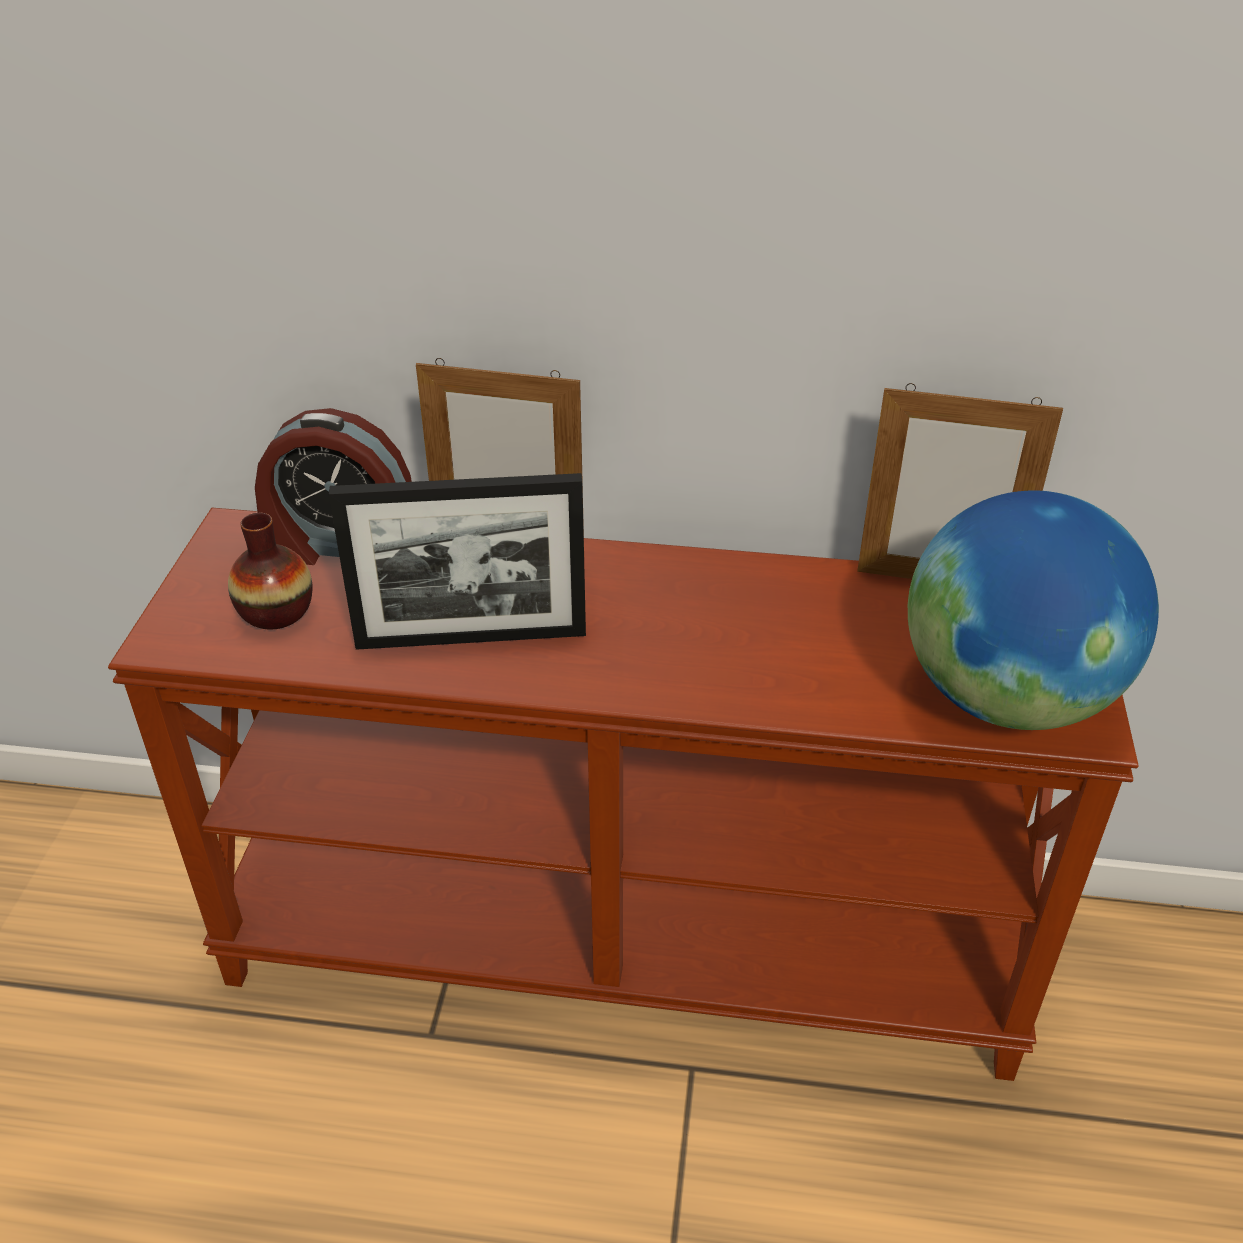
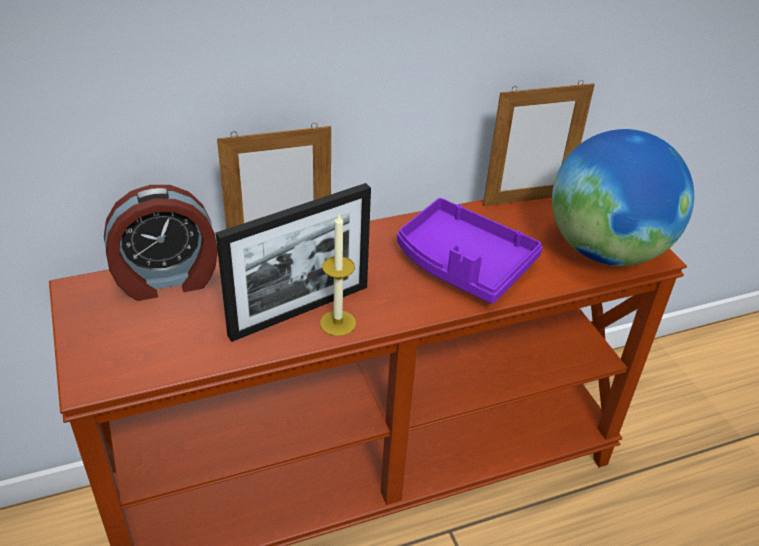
camera: 30 degrees left, 0 degrees up
(276, 612) = (156, 335): vase -> none
(507, 670) = (338, 323): none -> candle
(752, 646) = (463, 264): none -> purple tray

